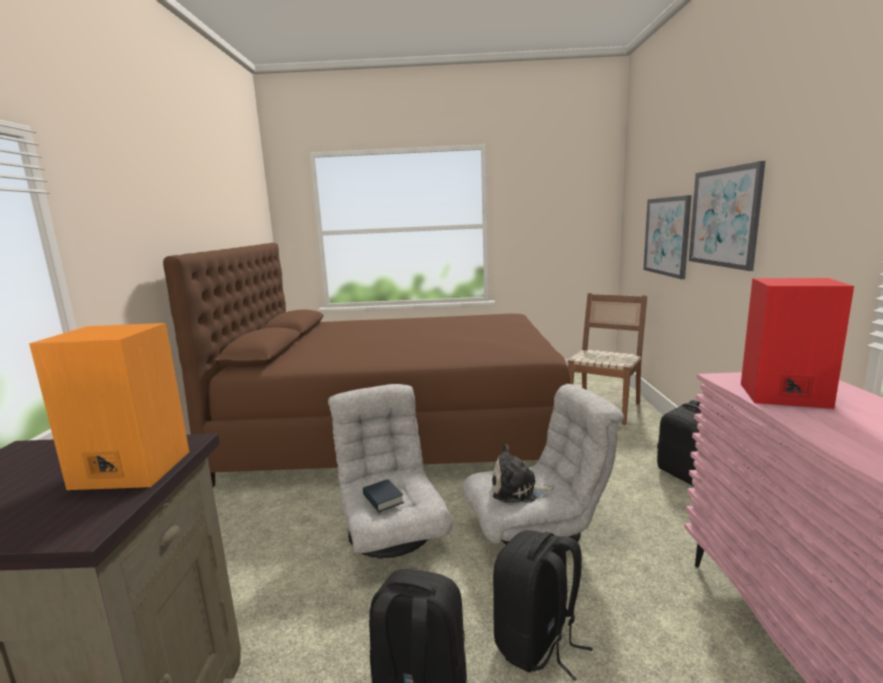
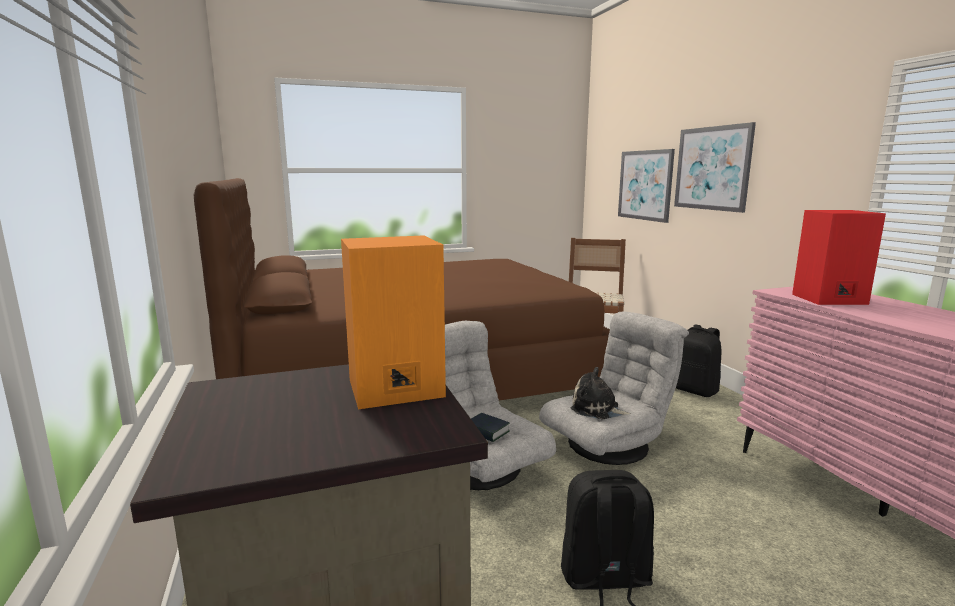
camera: 20 degrees left, 0 degrees up
(517, 490) = (597, 409): plush toy -> plush toy turned 45 degrees clockwise
(537, 643) = (671, 526): black backpack -> none

